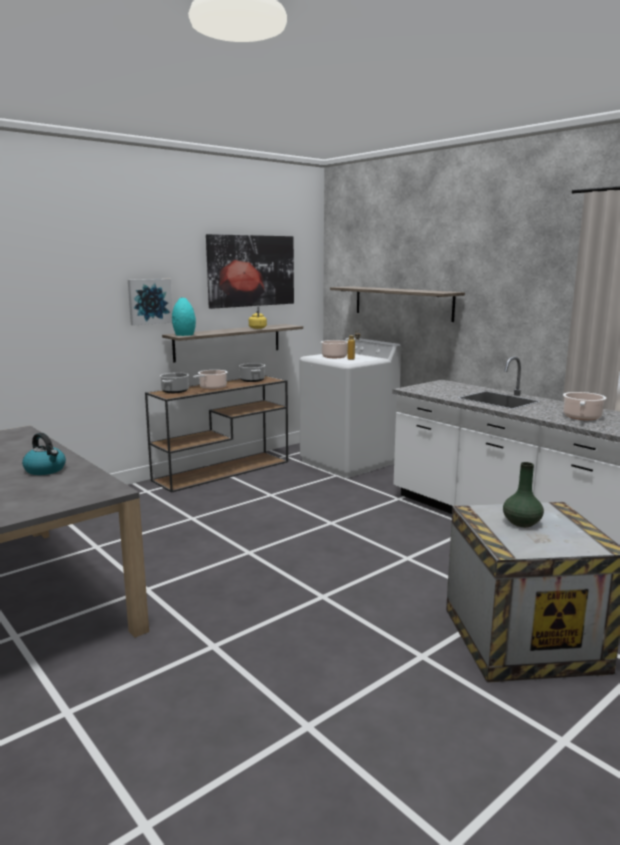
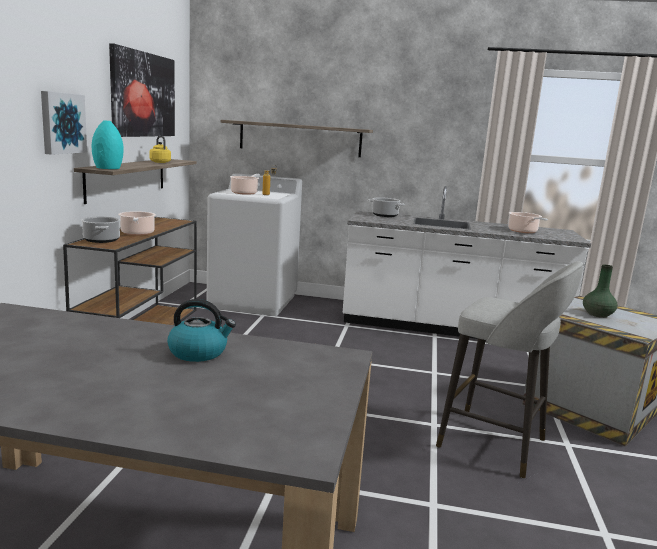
camera: 40 degrees left, 0 degrees up
(252, 380) = (159, 222): cooking pot -> cooking pot (384, 215)
(347, 629) = (495, 444): none -> grey stool

